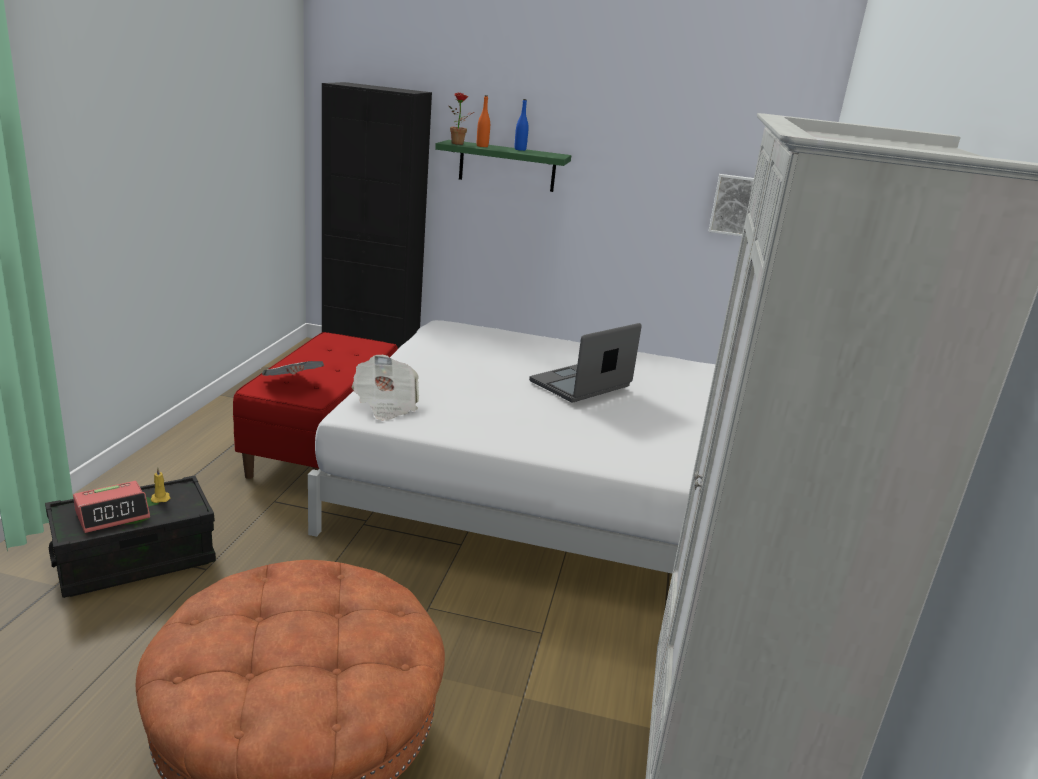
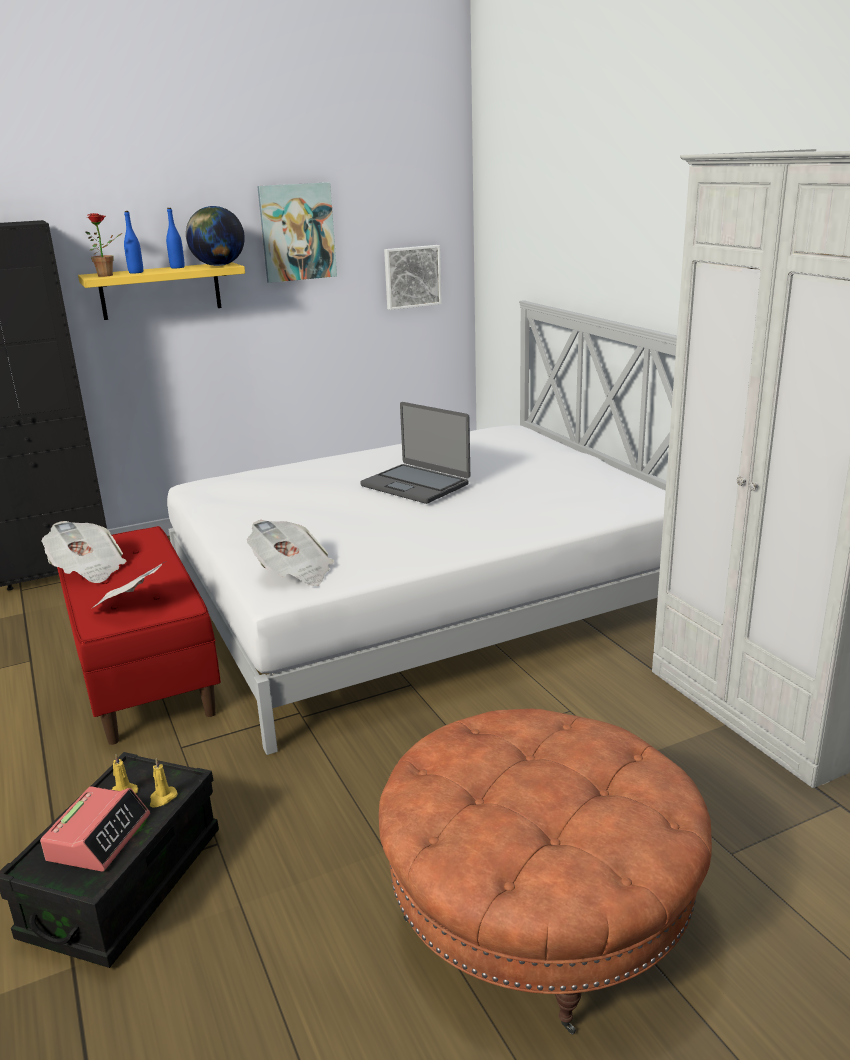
camera: 35 degrees left, 0 degrees up
(170, 513) = (162, 798): none -> yellow candle
(311, 353) = (88, 570): none -> newspaper
(482, 146) = (136, 272): orange bottle -> blue bottle
(507, 166) = (160, 291): green shelf -> yellow shelf
(549, 155) = (218, 265): none -> globe
(581, 384) = (416, 485): laptop -> laptop turned 60 degrees counterclockwise
(636, 141) = (297, 232): none -> picture

